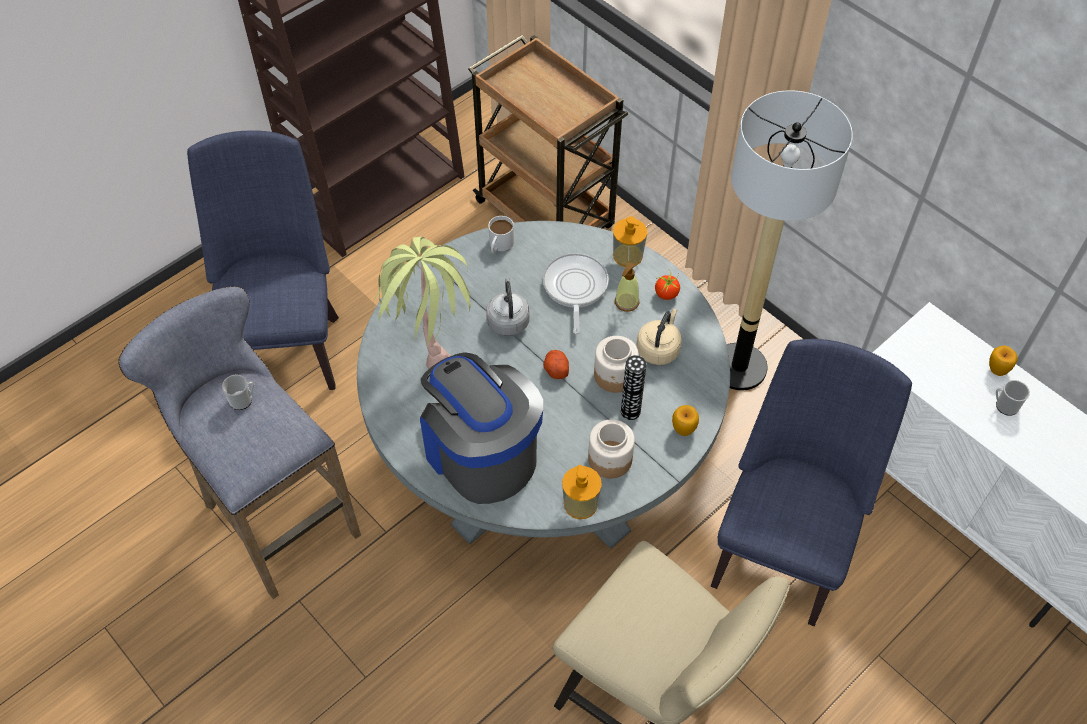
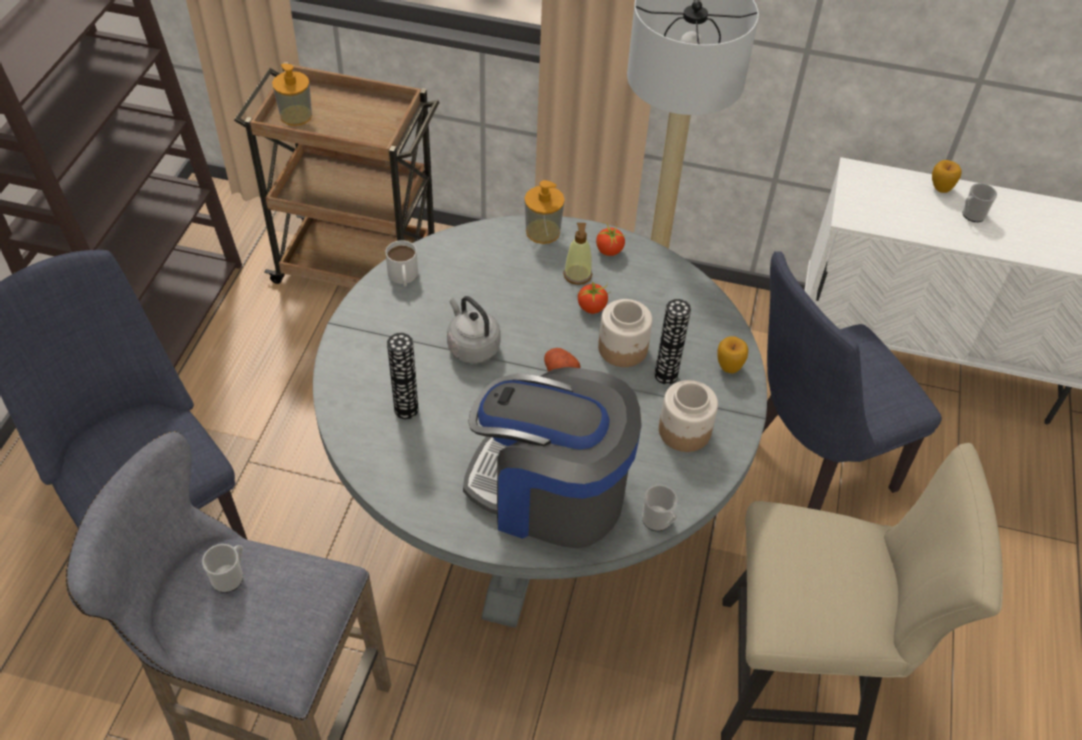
camera: 35 degrees left, 5 degrees down
(429, 344) = (406, 409): potted plant -> vase
(538, 513) = (658, 521): none -> mug
(575, 288) = (515, 284): frying pan -> none
(580, 504) = (692, 489): soap dispenser -> soap dispenser (296, 115)
(617, 332) = (592, 307): none -> tomato
(658, 349) = (644, 304): beige kettle -> none
(780, 551) = (808, 470): blue chair -> blue chair turned 105 degrees counterclockwise

